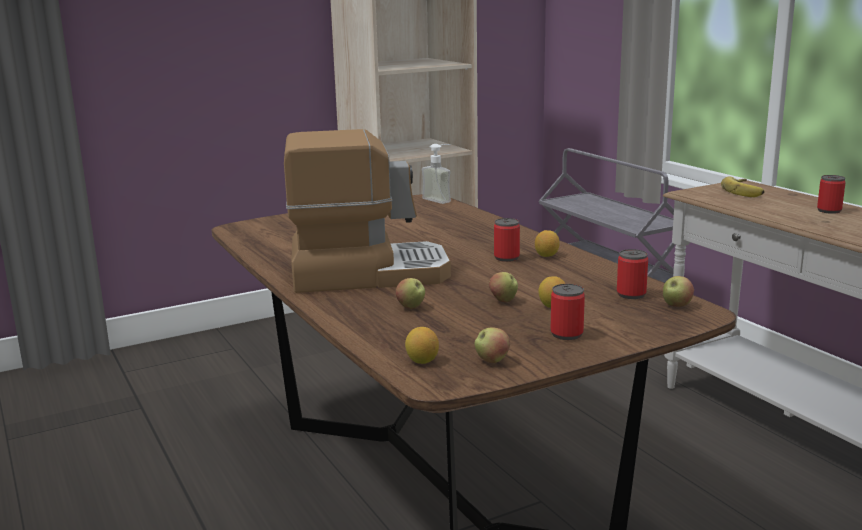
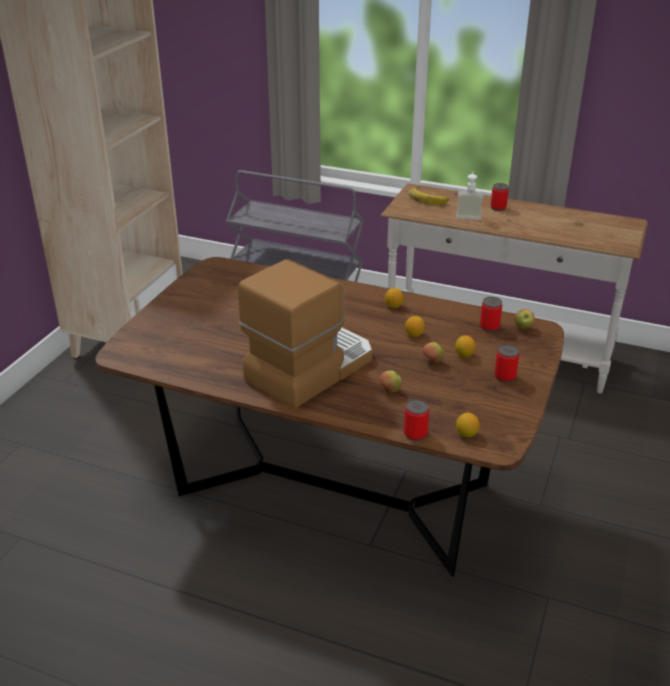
camera: 40 degrees left, 15 degrees up
(441, 199) = (228, 263): soap dispenser -> soap dispenser (468, 215)
(492, 361) = (501, 416): apple -> none
(506, 258) = (373, 317): can -> can (415, 434)
(525, 278) = (414, 335): none -> lemon

